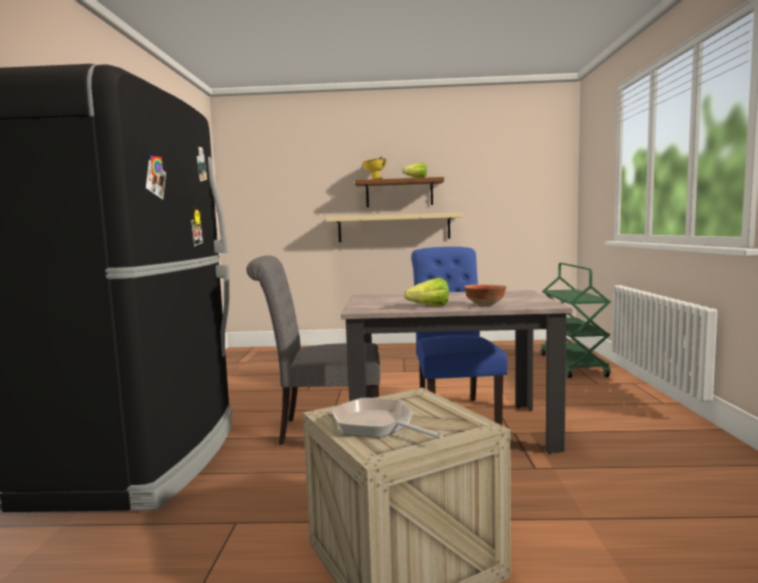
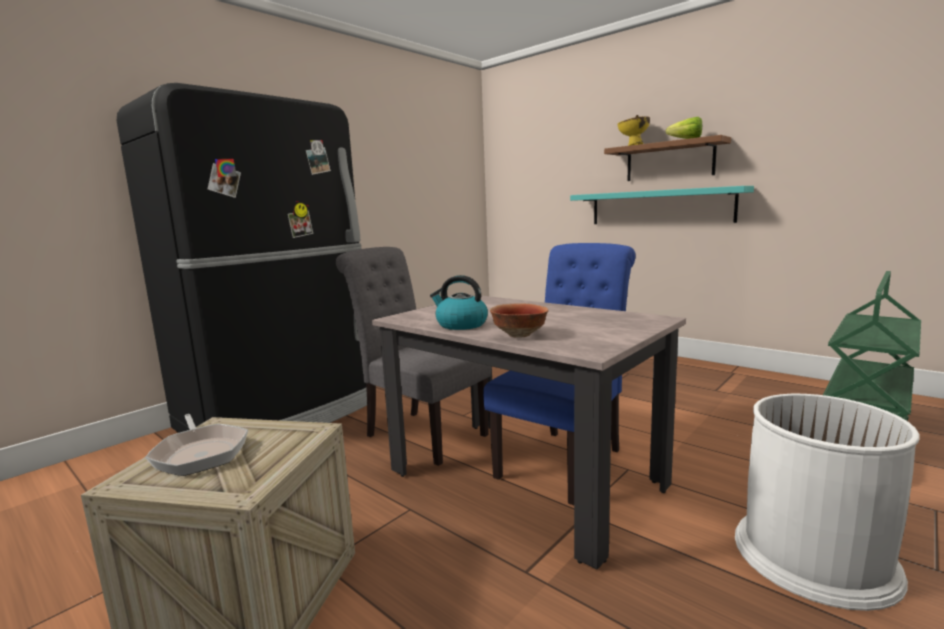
camera: 40 degrees right, 5 degrees up
(376, 425) = (200, 452): frying pan -> frying pan turned 150 degrees clockwise
(394, 228) = (659, 207): beige shelf -> turquoise shelf
(425, 307) = (460, 325): lettuce -> kettle
(624, 413) = (814, 555): none -> white trash can

